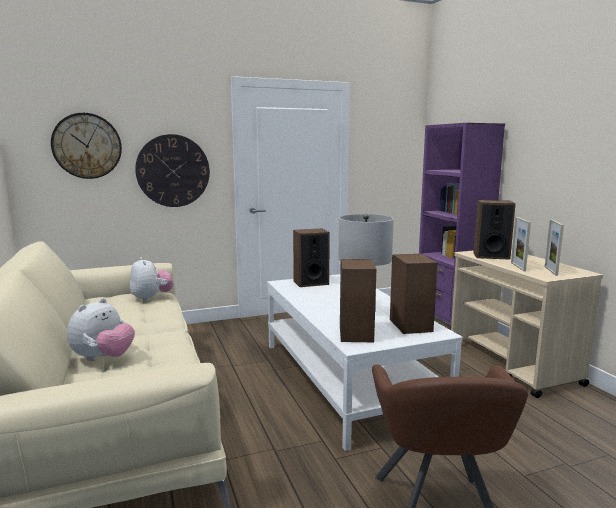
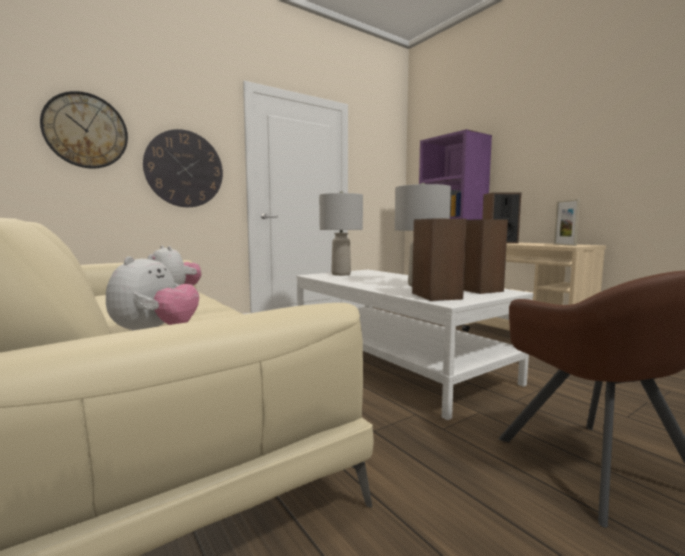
camera: 15 degrees left, 5 degrees down
(310, 282) = (341, 274): speaker -> grey table lamp
(518, 267) = (534, 244): picture frame -> none

